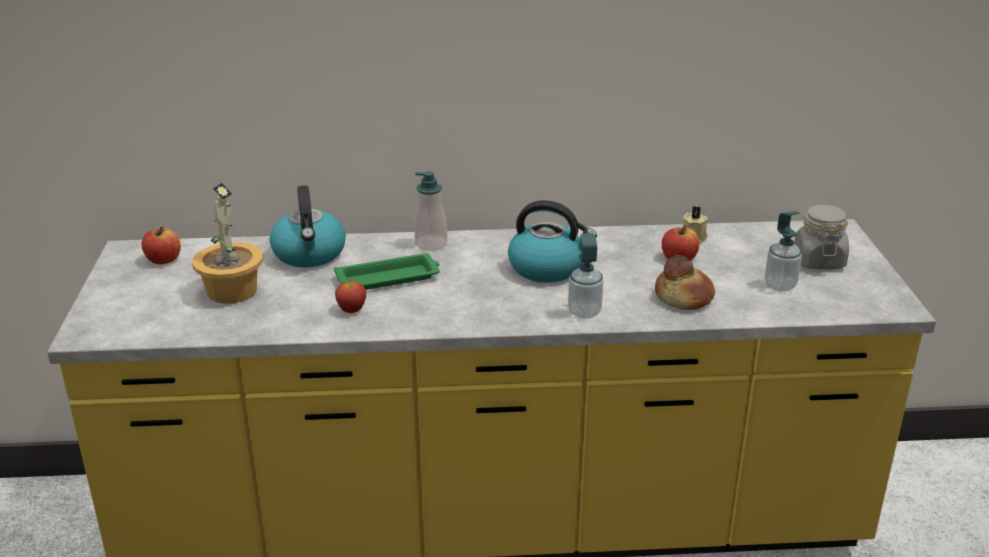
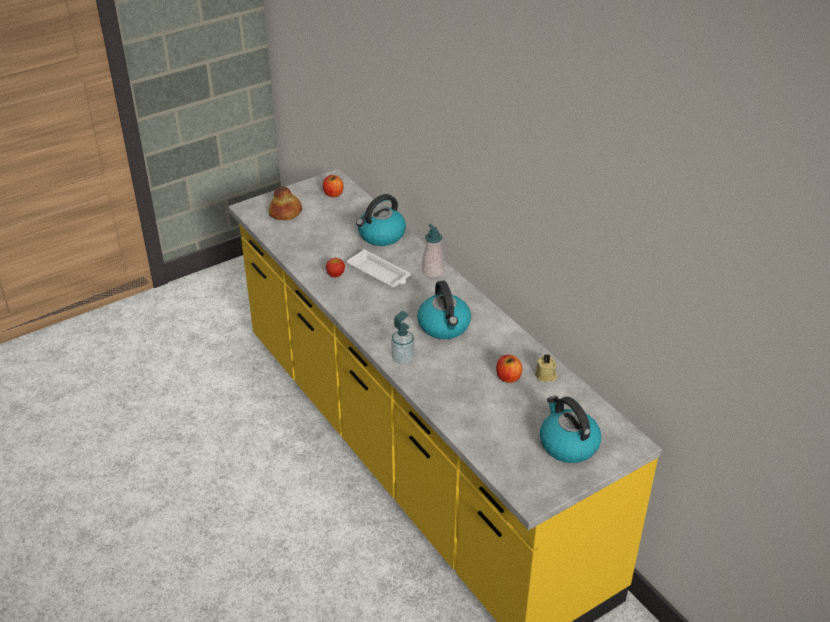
camera: 60 degrees right, 10 degrees up
(231, 291) = (321, 229): potted plant -> none
(389, 278) = (379, 273): green tray -> white tray
(684, 297) = (457, 394): bread -> bread (286, 212)
(780, 285) = (512, 433): soap dispenser -> none
(818, 261) = (567, 444): grey jar -> kettle

